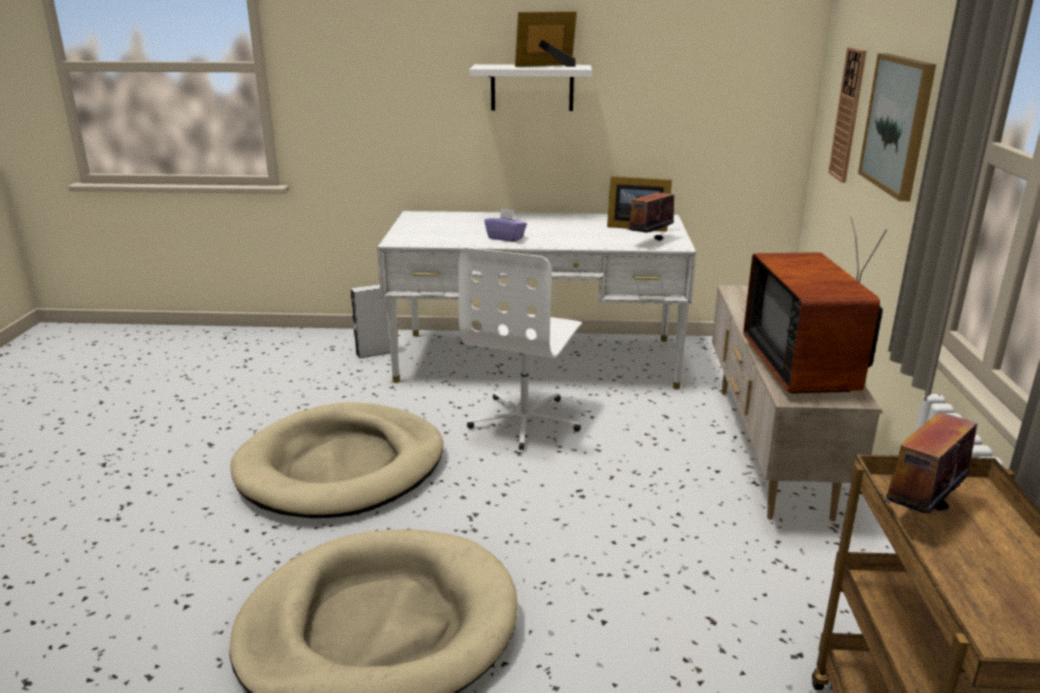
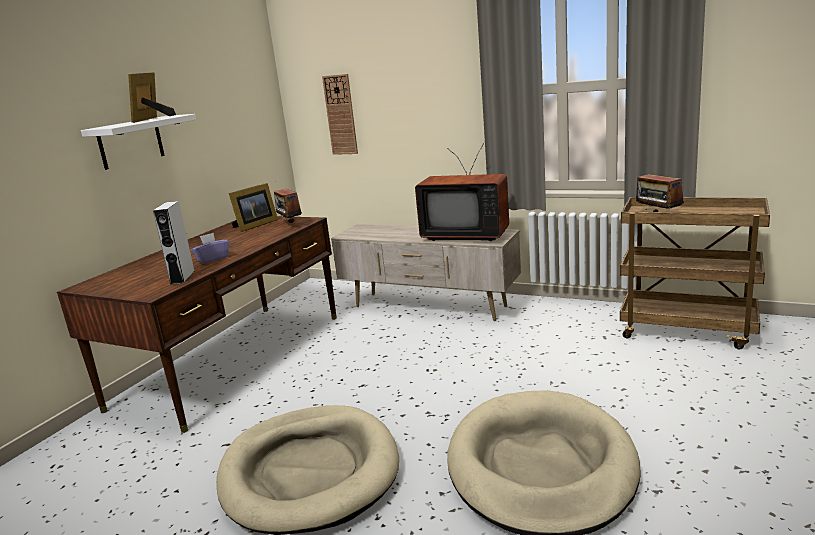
camera: 65 degrees left, 5 degrees down
(373, 353) = (107, 439): grey speaker -> grey speaker (182, 277)
(525, 421) = (321, 376): white office chair -> none
(536, 359) = (232, 359): white desk -> brown desk
(898, 124) = (412, 103): picture -> none

